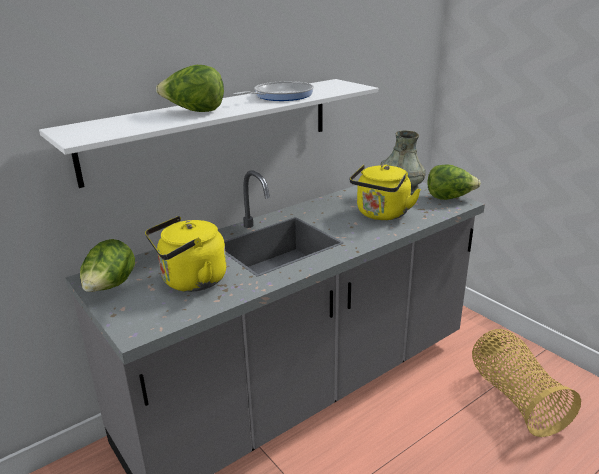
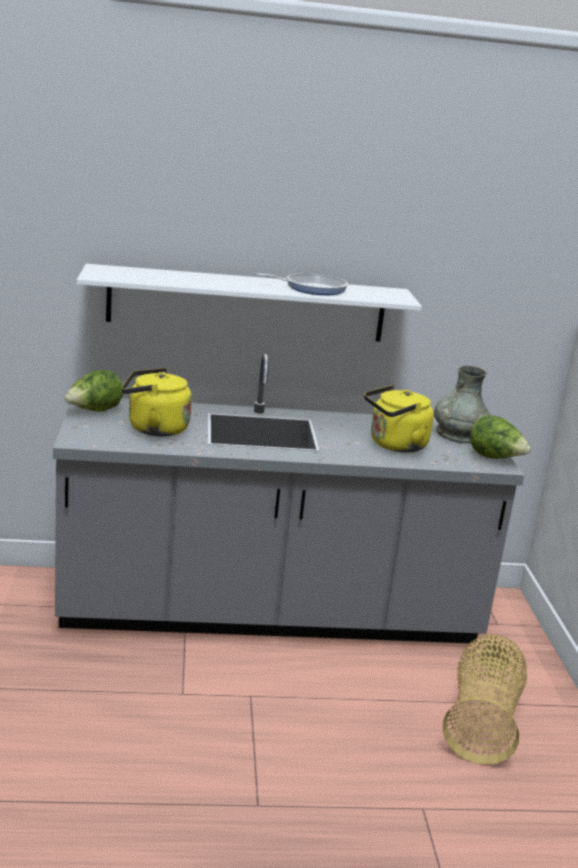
camera: 30 degrees right, 5 degrees down
(194, 112) = (213, 281): lettuce -> none

